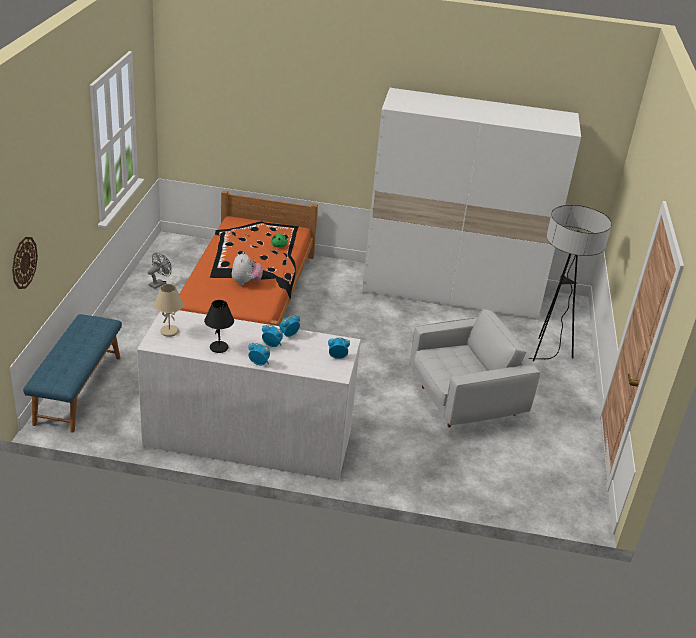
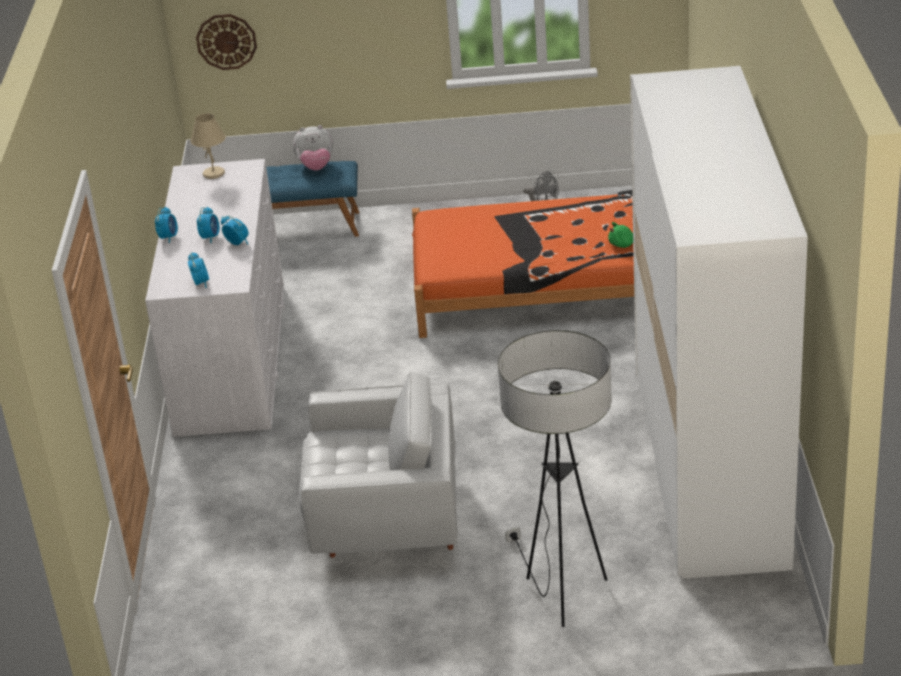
camera: 85 degrees right, 0 degrees up
(219, 348) = (191, 208): black table lamp -> none
(246, 282) = (498, 243): plush toy -> plush toy (316, 167)
(464, 401) = (384, 520): white armchair -> white armchair turned 60 degrees counterclockwise

